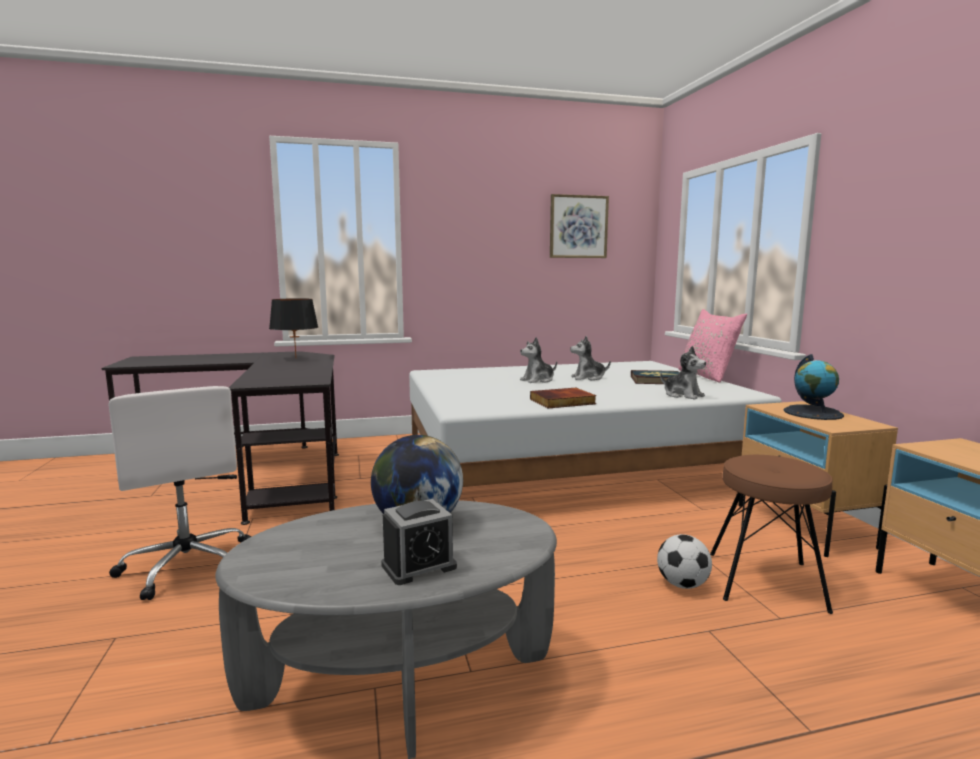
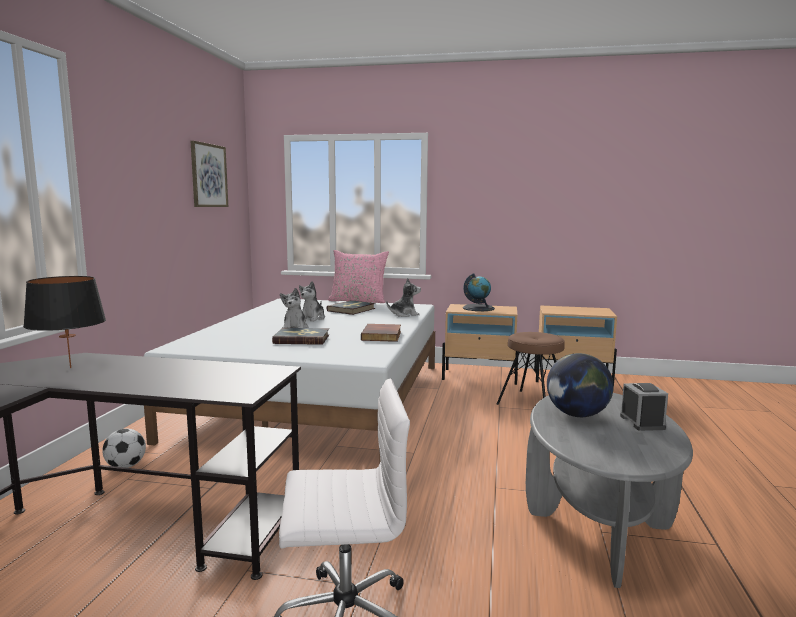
camera: 65 degrees left, 0 degrees up
(503, 387) = (302, 339): none -> book
(682, 584) = (525, 420): football -> football (126, 466)

